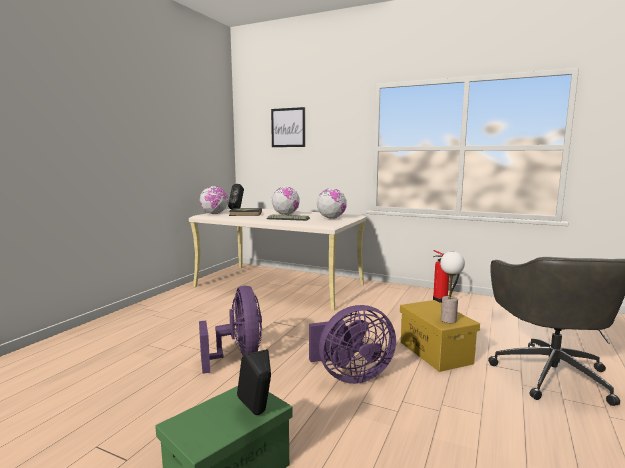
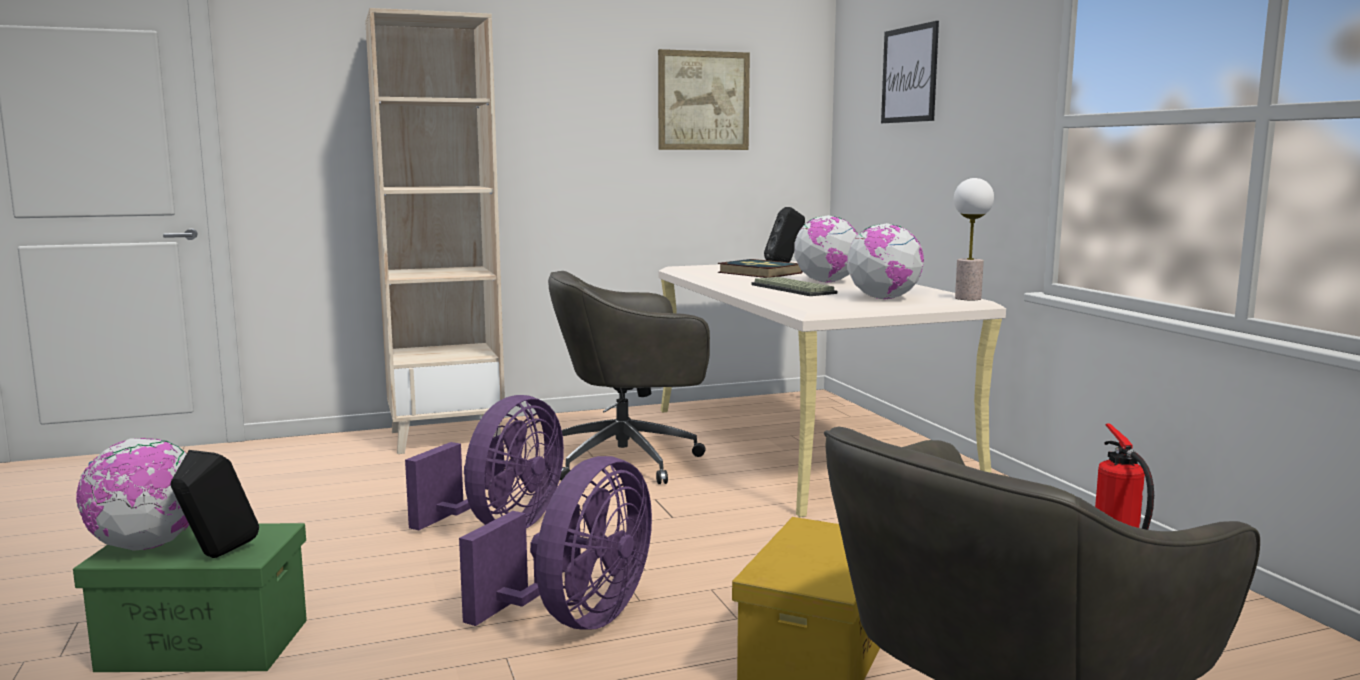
camera: 45 degrees right, 0 degrees up
(109, 327) = (447, 437): none -> beige bookcase
(193, 134) = (703, 101): none -> picture
(214, 213) = (710, 267): globe -> globe (146, 546)
(228, 310) = (629, 461): none -> grey office chair
(350, 376) = (576, 619): purple fan -> purple fan turned 90 degrees counterclockwise
(448, 320) = (800, 572): table lamp -> table lamp (968, 298)

